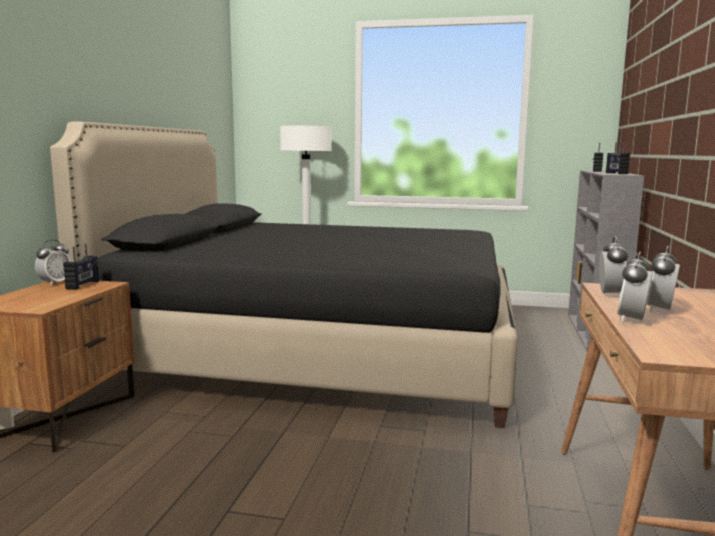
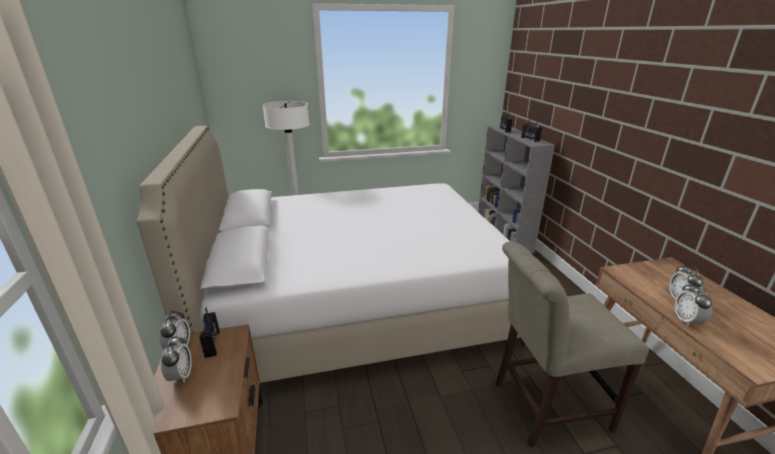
camera: 25 degrees left, 15 degrees up
(318, 353) = (358, 302): black bed -> white bed
(460, 479) = (544, 406): none -> beige chair
(610, 294) = (635, 283): alarm clock -> alarm clock (181, 376)

